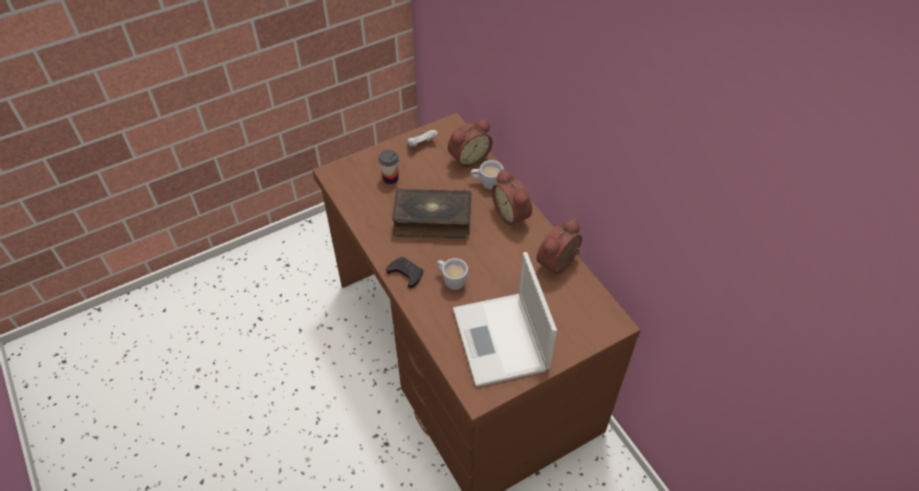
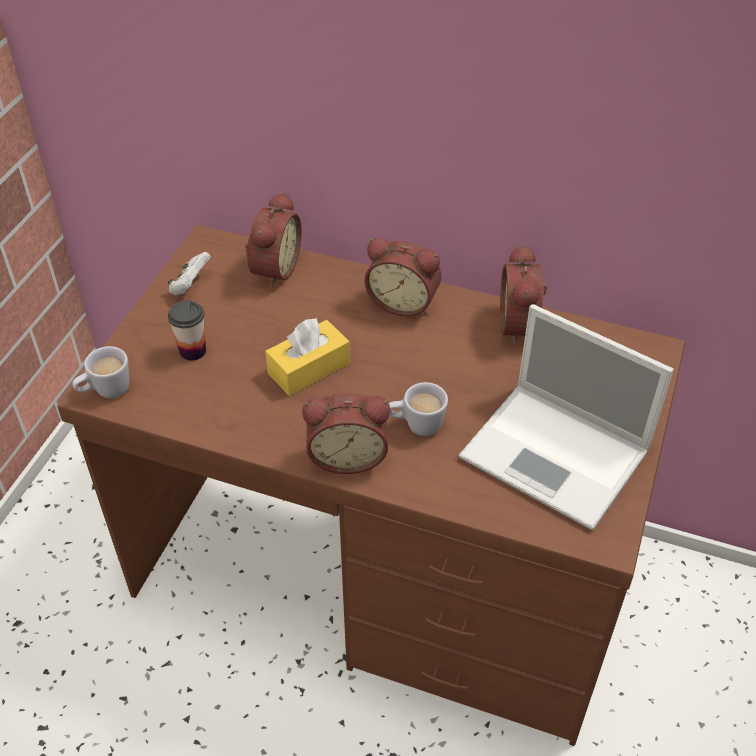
camera: 40 degrees left, 5 degrees down
(406, 273) = (347, 455): black game controller -> alarm clock
(432, 220) = (309, 368): book -> yellow tissue box
(486, 183) = (330, 285): white mug -> white mug (106, 391)

